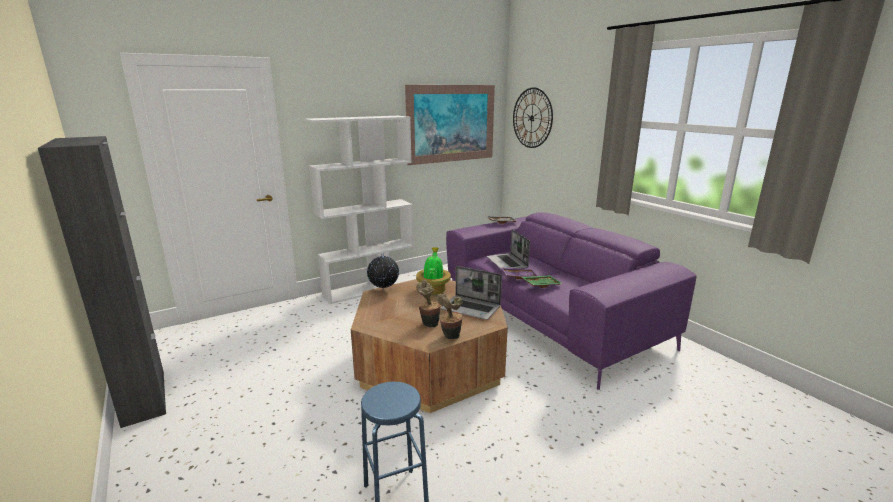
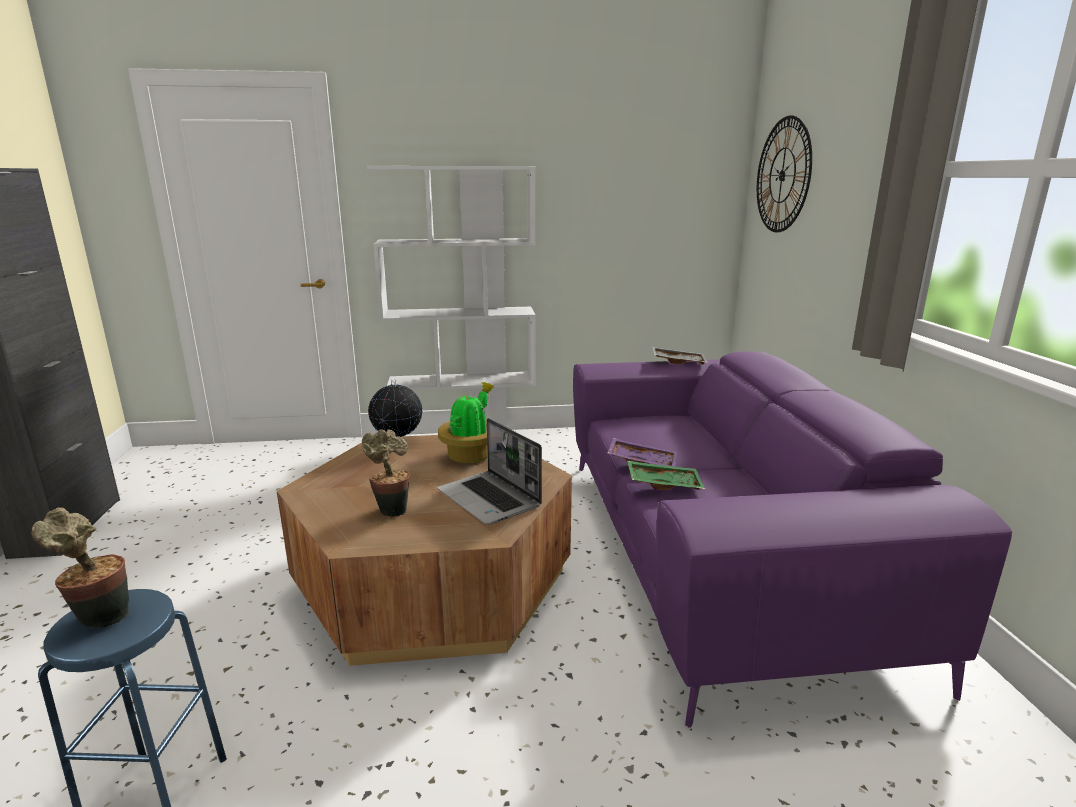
camera: 25 degrees right, 0 degrees up
(450, 337) = (394, 540): potted plant -> potted plant (100, 618)
(451, 123) = (634, 185): picture -> none
(507, 263) = (647, 434): laptop -> none

